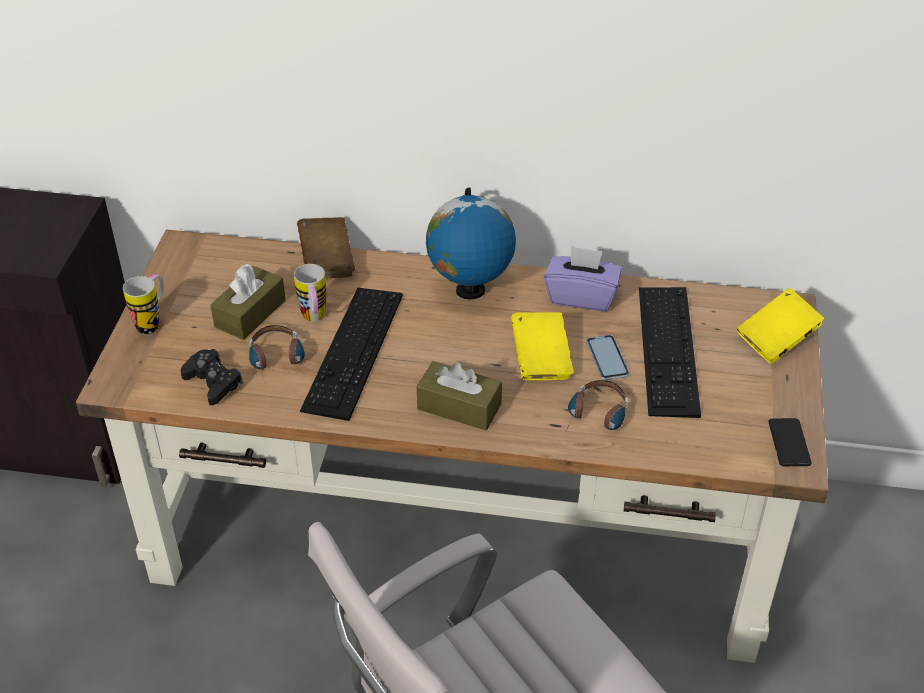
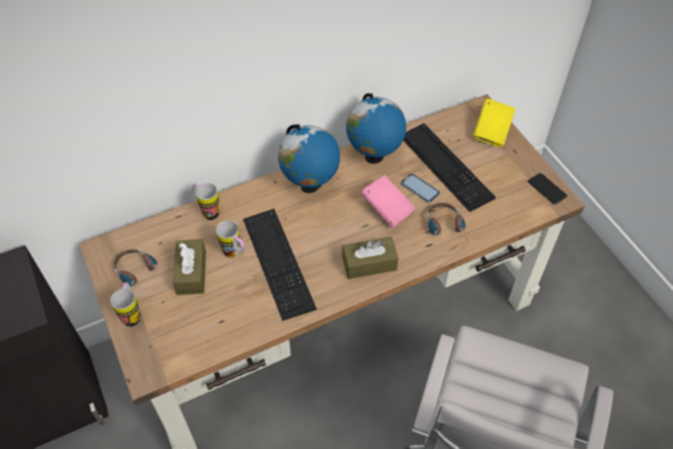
camera: 35 degrees left, 10 degrees up
(213, 382) = (211, 332): black game controller -> none
(277, 361) = (238, 295): headphones -> headphones (140, 273)
(327, 262) = (208, 211): brown book -> mug
(540, 360) = (387, 209): yellow book -> pink book
(581, 296) = (374, 157): purple tissue box -> globe

